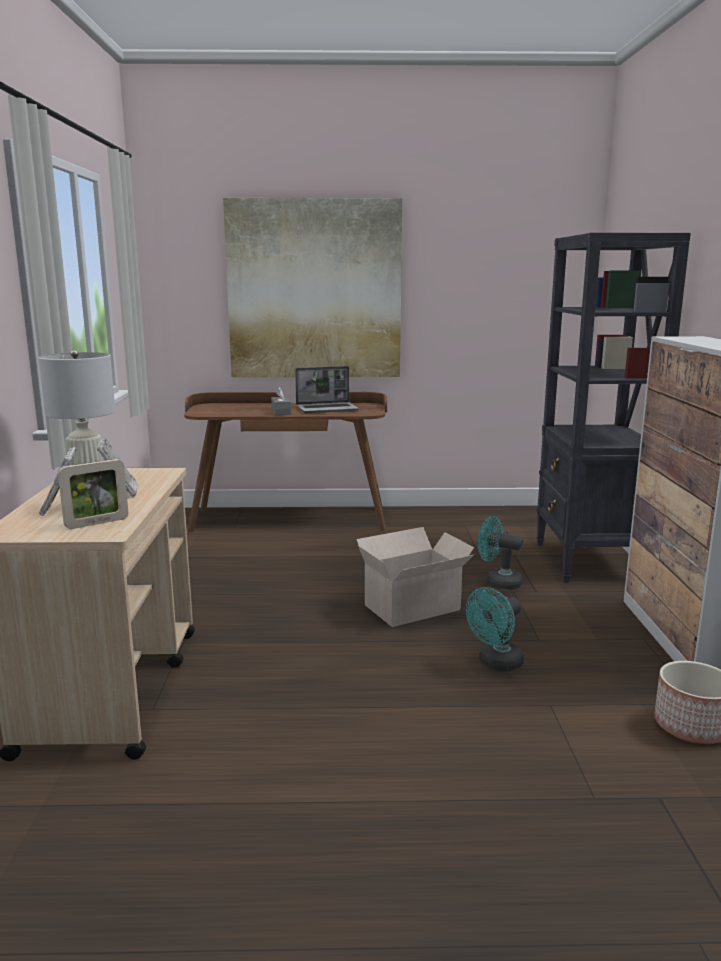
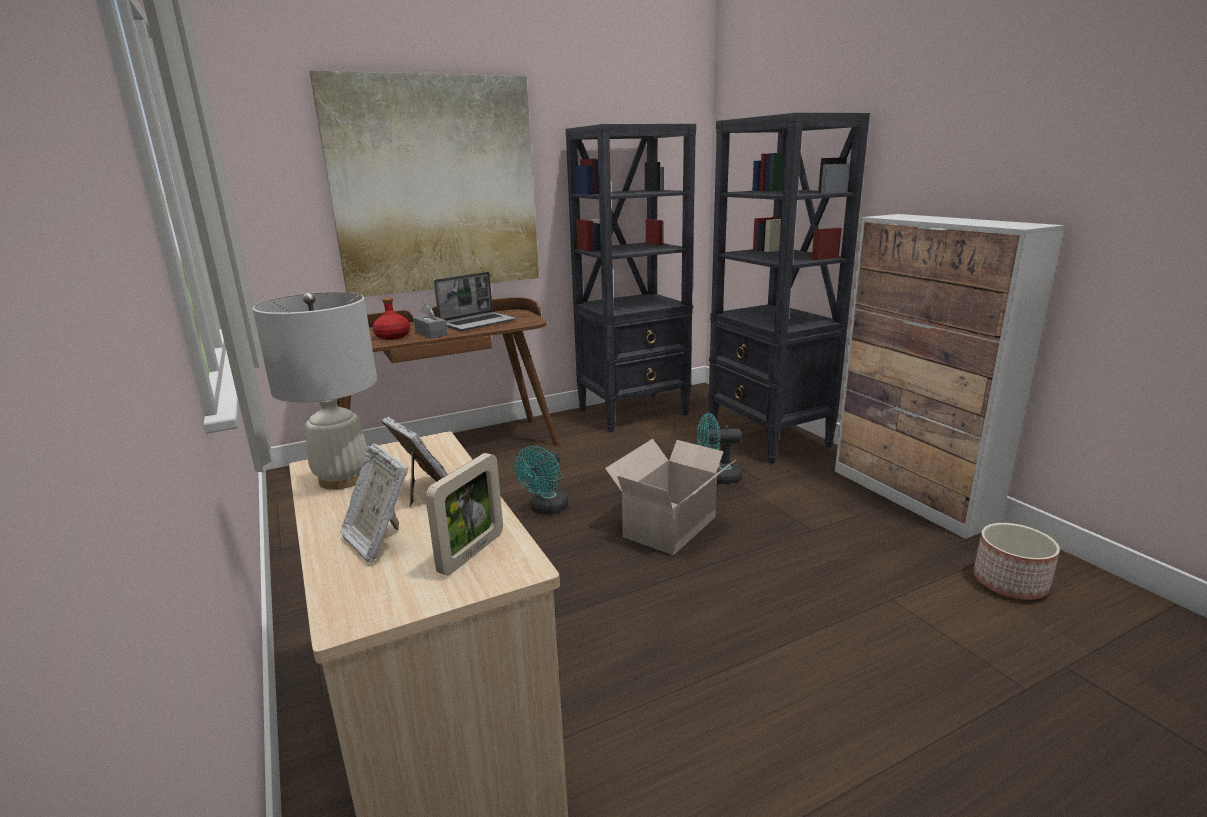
camera: 25 degrees left, 5 degrees up
(251, 411) = (392, 336): none -> red bottle
(479, 518) = (634, 412): none -> black bookcase
(496, 663) = (804, 568): turquoise fan -> turquoise fan (546, 509)

